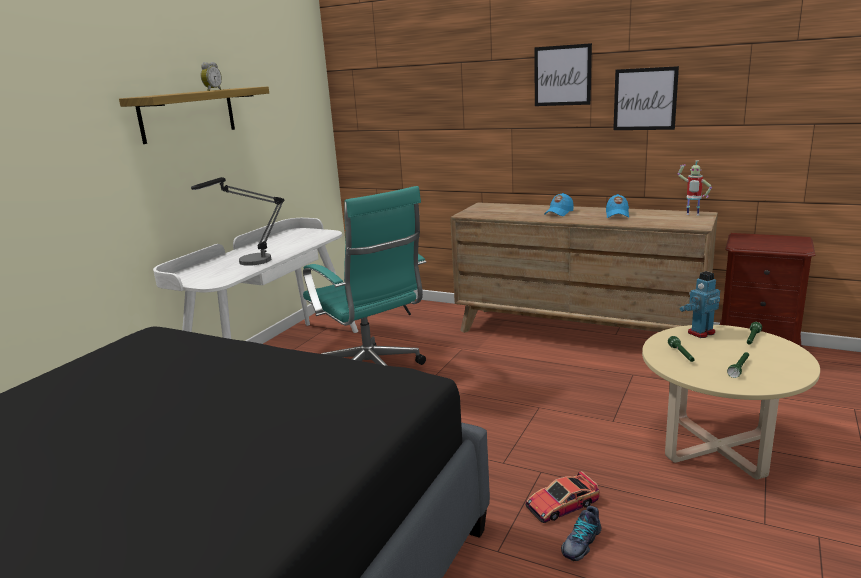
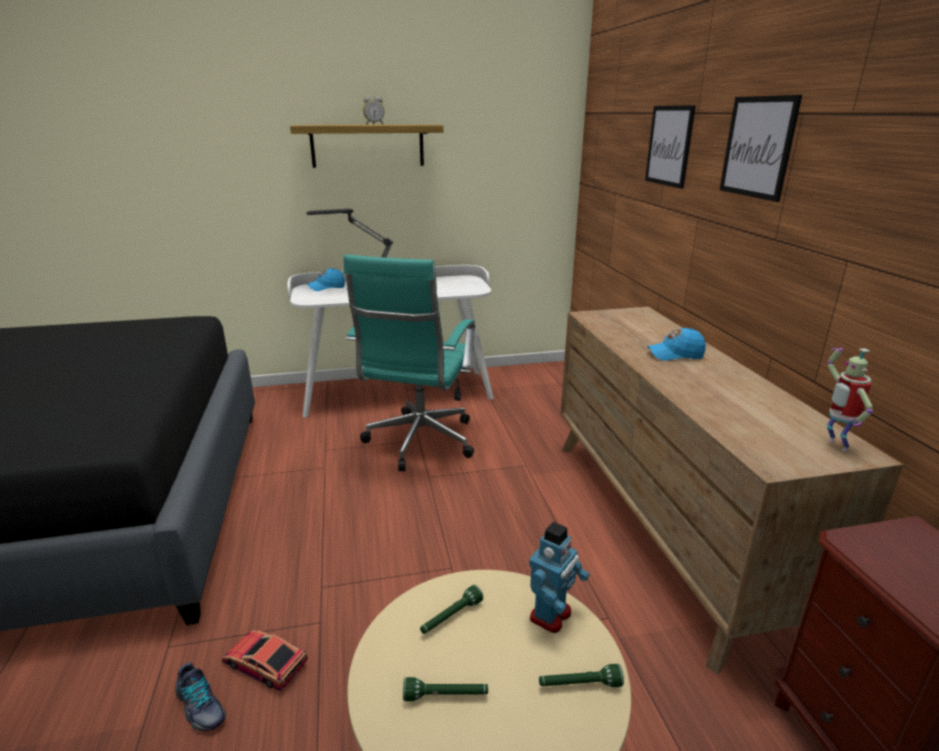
camera: 50 degrees right, 5 degrees up
(580, 543) = (200, 707): shoe -> shoe turned 135 degrees counterclockwise
(617, 215) = (729, 390): blue cap -> blue cap (326, 287)
(645, 99) = (850, 209): picture -> picture (669, 146)
(700, 332) = (551, 616): toy robot -> toy robot turned 105 degrees clockwise

